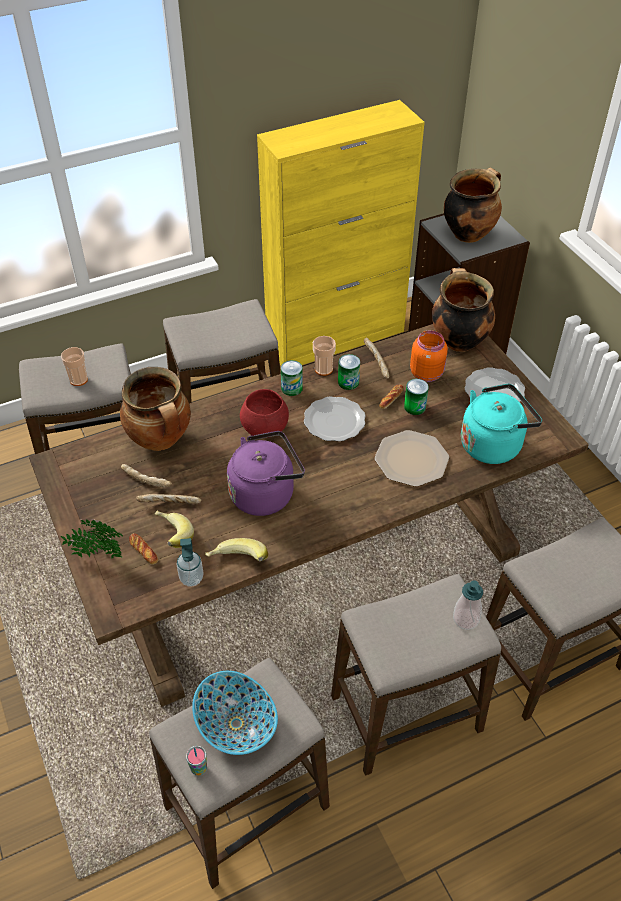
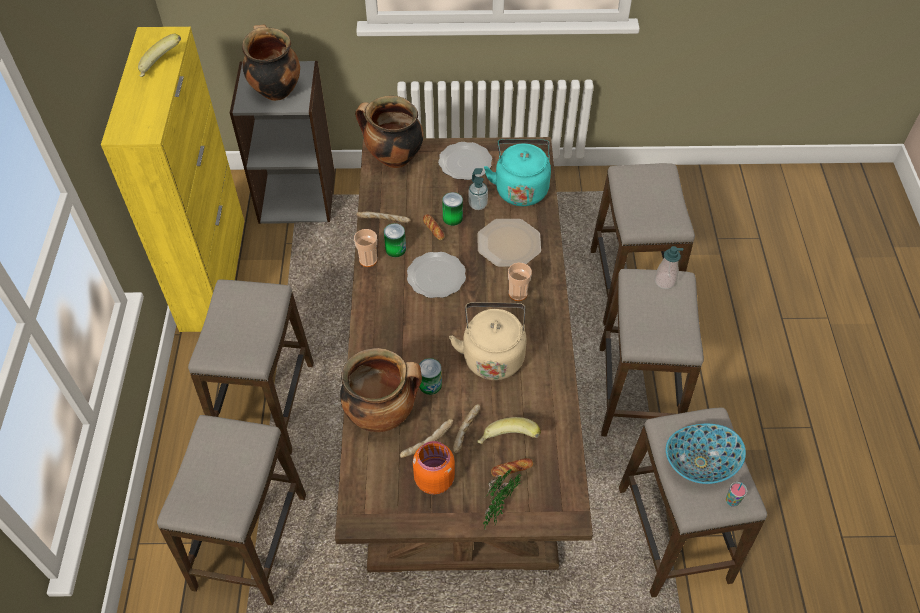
camera: 65 degrees left, 5 degrees up
(78, 380) = (230, 471): cup -> cup (518, 293)
(191, 578) = (560, 441): soap dispenser -> soap dispenser (478, 205)
(237, 563) = (559, 402): banana -> banana (162, 68)
(265, 428) = (415, 328): red bowl -> none
(265, 493) = (492, 355): purple kettle -> beige kettle
(291, 388) = (377, 291): can -> can (430, 384)
(427, 373) = (418, 194): orange jar -> orange jar (434, 479)

